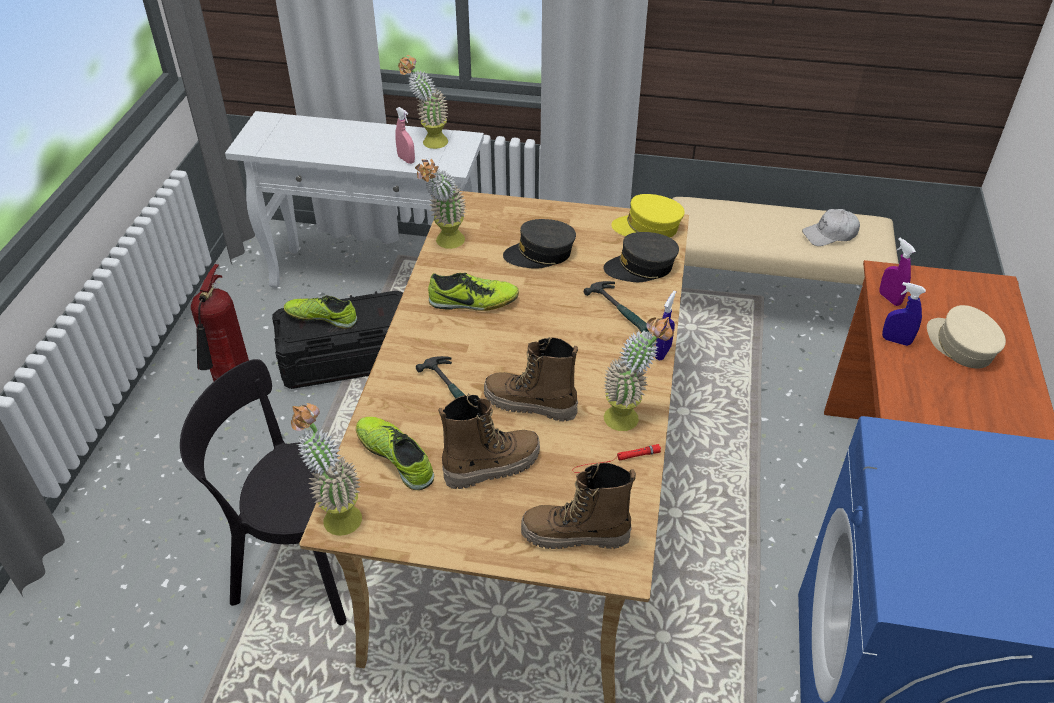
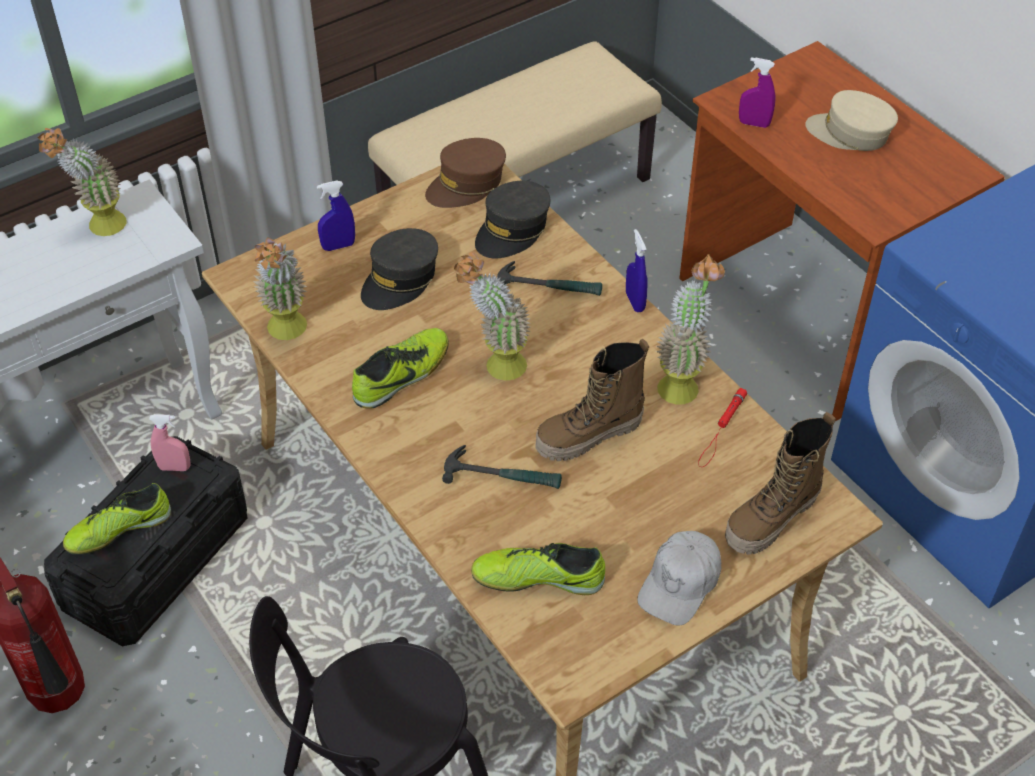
camera: 45 degrees left, 5 degrees up
(336, 514) = (557, 672): potted plant -> potted plant (495, 366)
(406, 160) = (102, 266): pink spray bottle -> pink spray bottle (174, 467)
(492, 466) = (630, 517): boot -> none
(647, 228) = (466, 184): yellow cap -> brown cap
(830, 235) = (568, 90): white cap -> white cap (680, 584)
(896, 341) = (802, 161): blue spray bottle -> blue spray bottle (338, 246)

